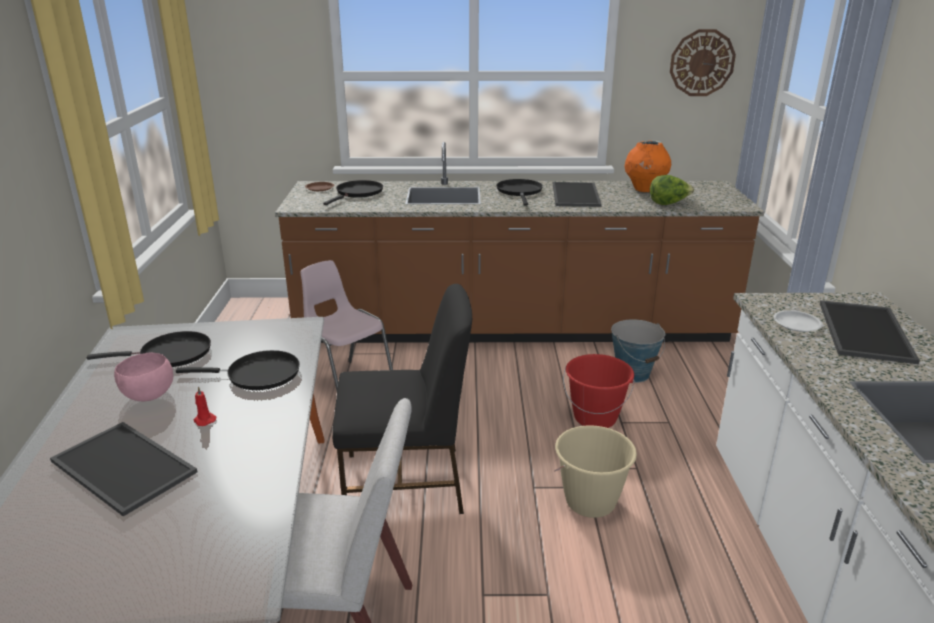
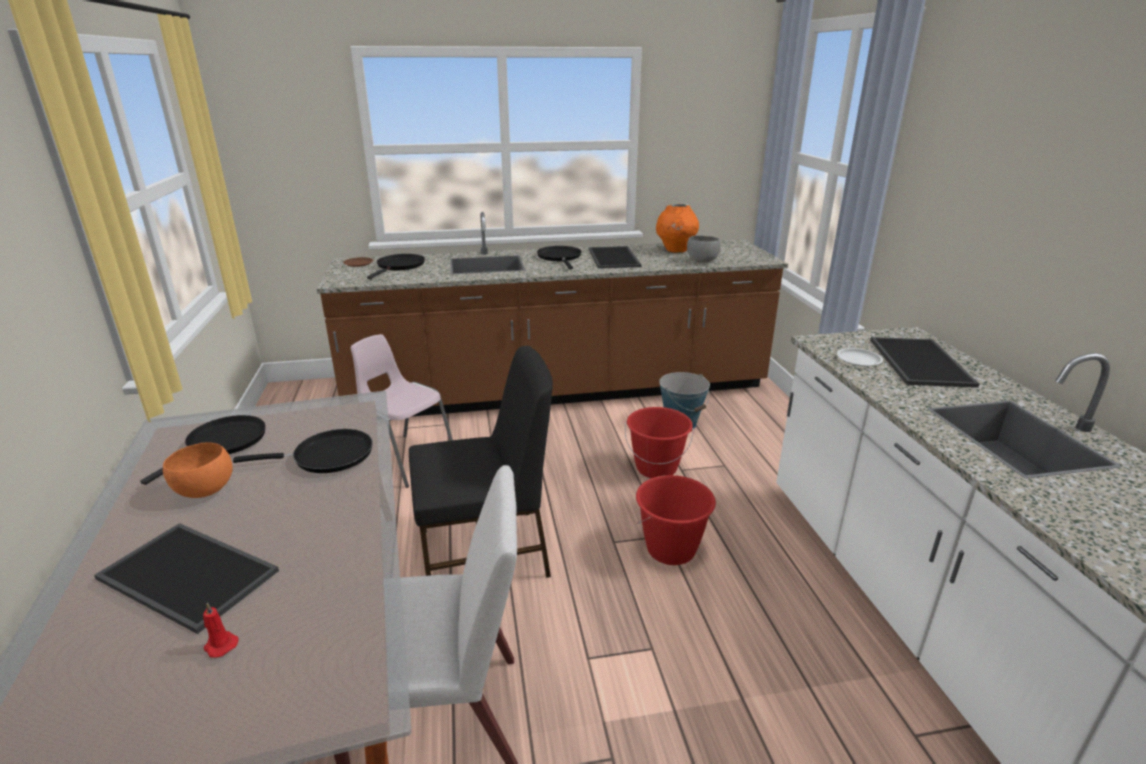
camera: 10 degrees left, 0 degrees up
(148, 396) = (204, 491): pink bowl -> orange bowl
(171, 354) = (223, 443): black frying pan -> black frying pan turned 45 degrees counterclockwise
(204, 420) = (275, 511): red candle -> red candle (220, 645)
(590, 502) = (671, 550): beige bucket -> red bucket
(668, 203) = (701, 261): lettuce -> grey bowl
(702, 63) = (717, 130): wall clock -> none

